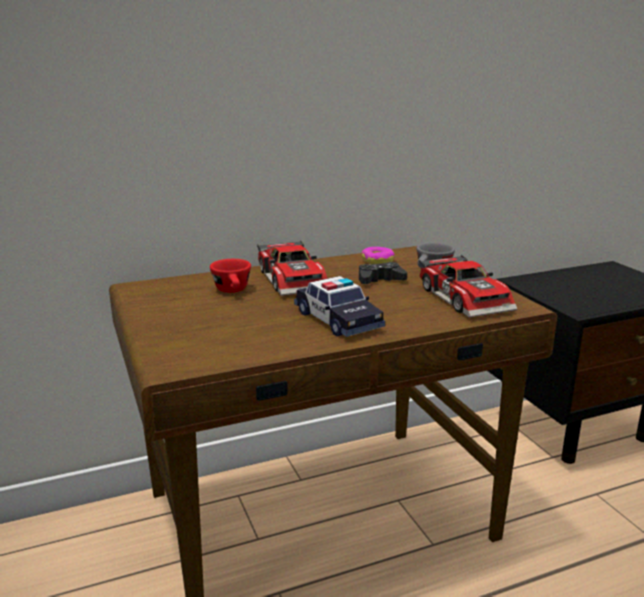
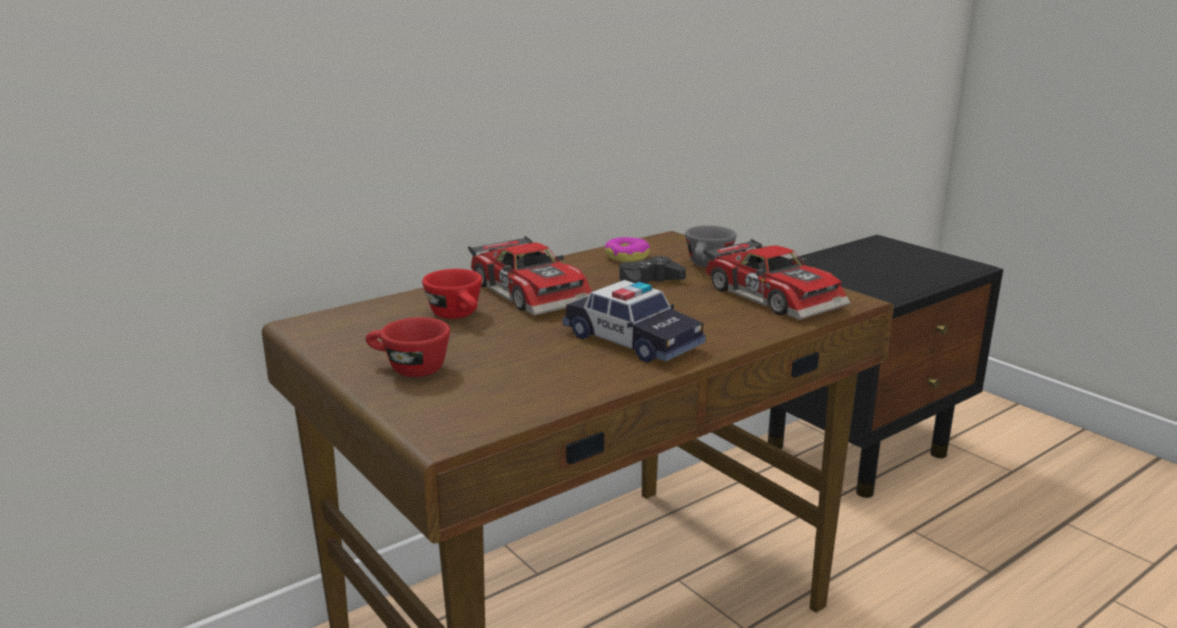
camera: 15 degrees left, 0 degrees up
(176, 322) = (408, 369): none -> red cup

